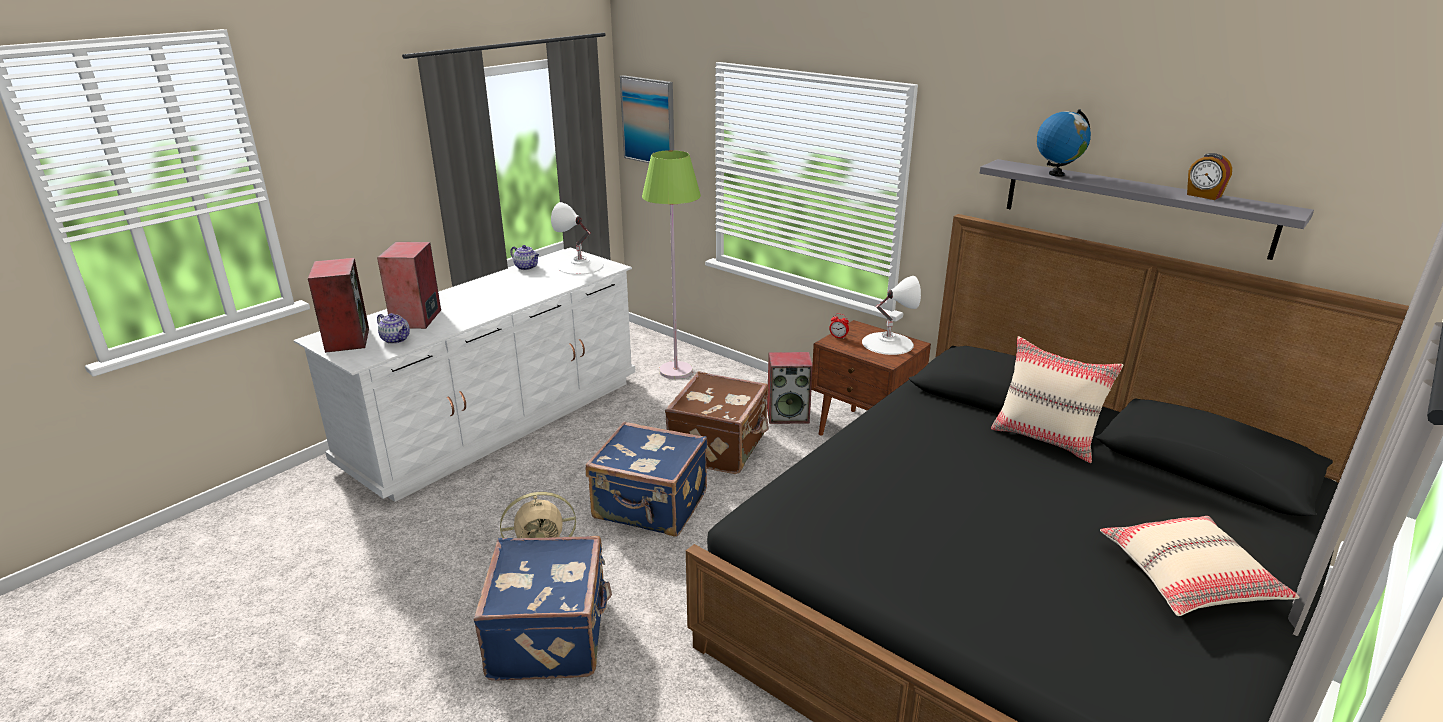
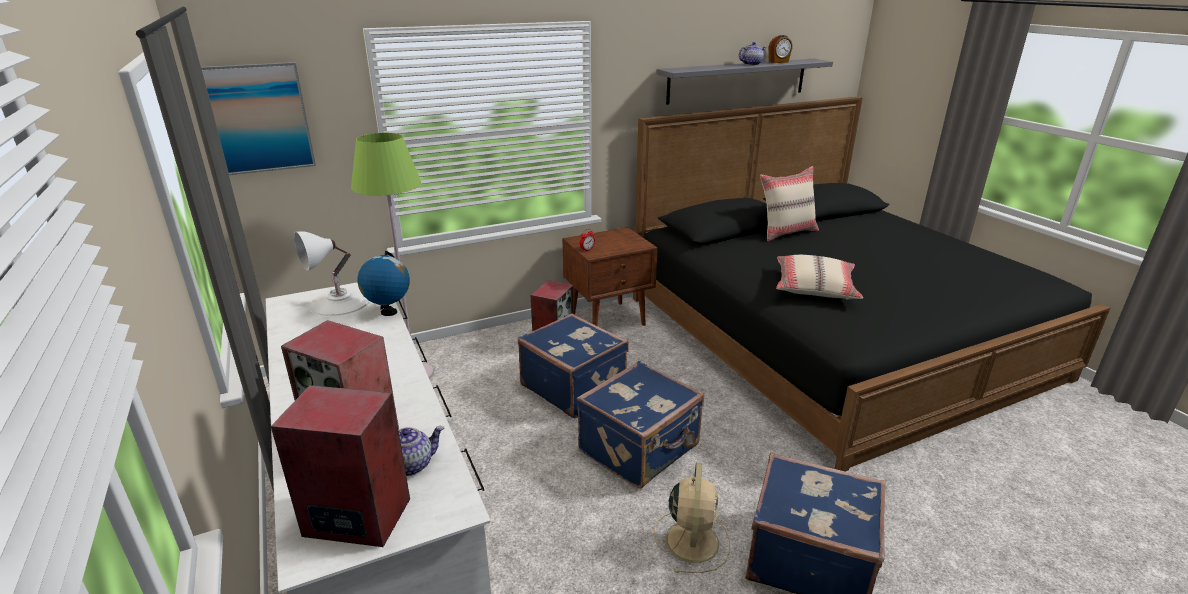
camera: 65 degrees left, 0 degrees up
(527, 267) = (288, 333): teapot -> teapot (751, 64)
(720, 447) = (574, 387): brown suitcase -> blue suitcase
(887, 343) = (614, 238): white table lamp -> none
(1056, 174) = (710, 68): globe -> globe (389, 312)
(1188, 578) = (933, 244): beige pillow -> beige pillow (815, 287)

